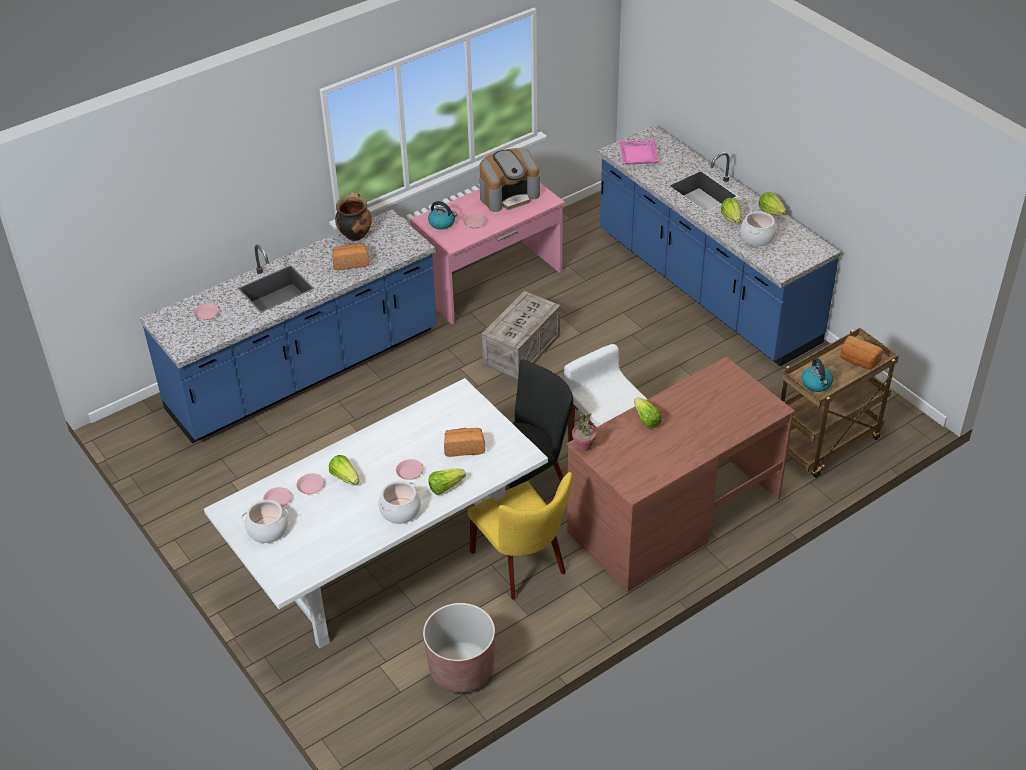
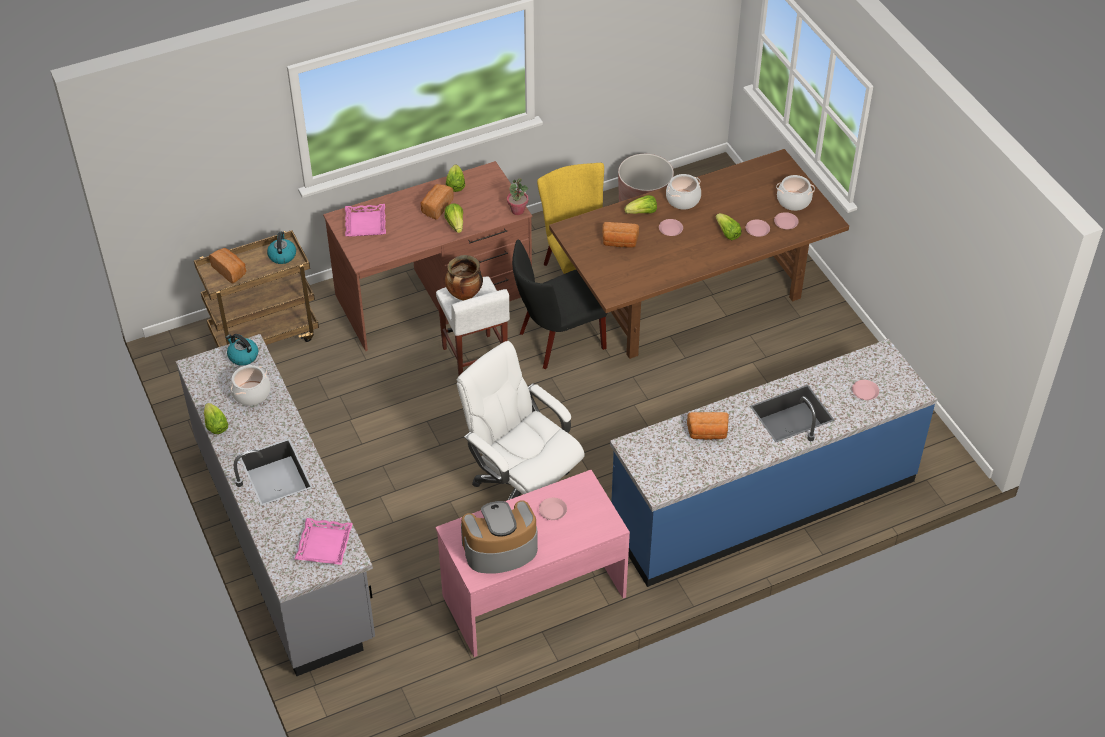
camera: 170 degrees left, 5 degrees up
(355, 234) = (700, 474): cooking pot -> cooking pot (464, 295)
(388, 558) = (692, 297): white dining table -> brown dining table
(442, 223) = (591, 517): kettle -> kettle (242, 356)
(521, 351) = (522, 489): crate -> white office chair
(675, 436) = (436, 207): none -> bread
(705, 288) = (285, 540): blue counter -> grey counter
(731, 218) = (264, 424): lettuce -> lettuce (455, 185)
(743, 406) = (365, 224): none -> pink tray

